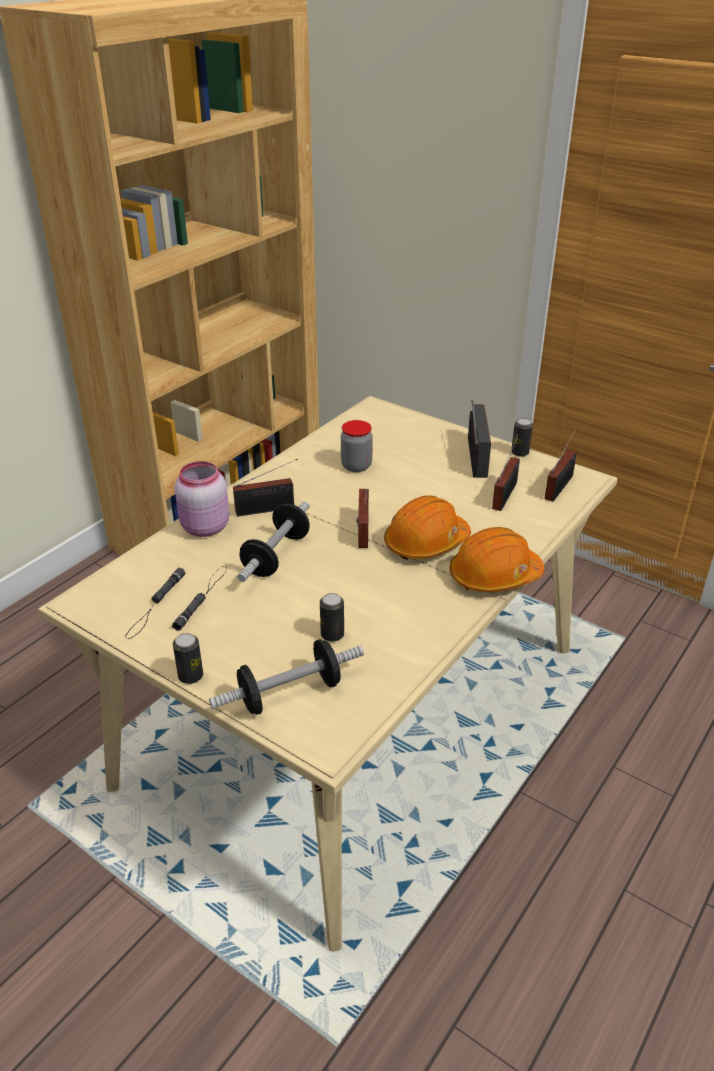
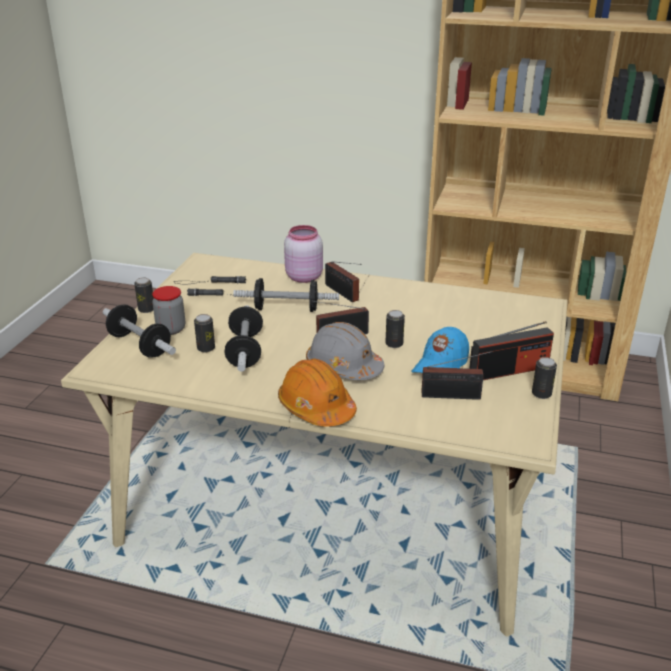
camera: 70 degrees right, 5 degrees down
(356, 466) = (435, 315): jar -> jar (171, 329)
(357, 604) = (245, 351): none -> dumbbell
(398, 503) = (394, 344): none -> can
(426, 543) = (343, 367): orange hard hat -> grey hard hat
(452, 488) = (440, 366): none -> blue cap
(560, 486) = (498, 427): radio -> none

